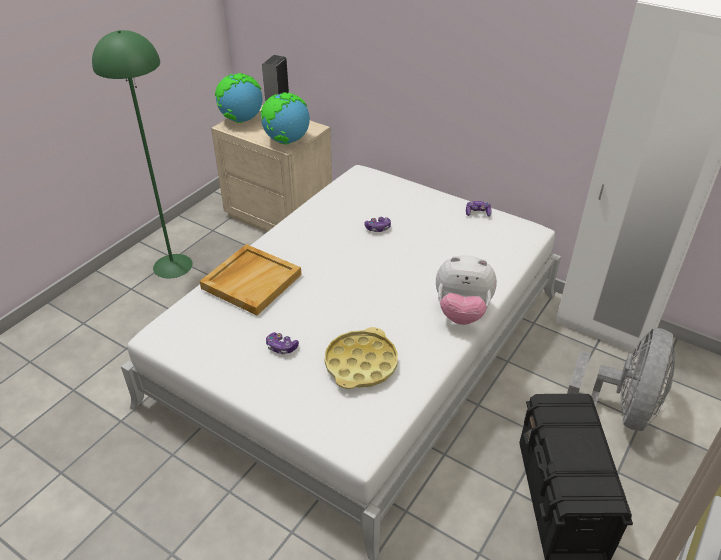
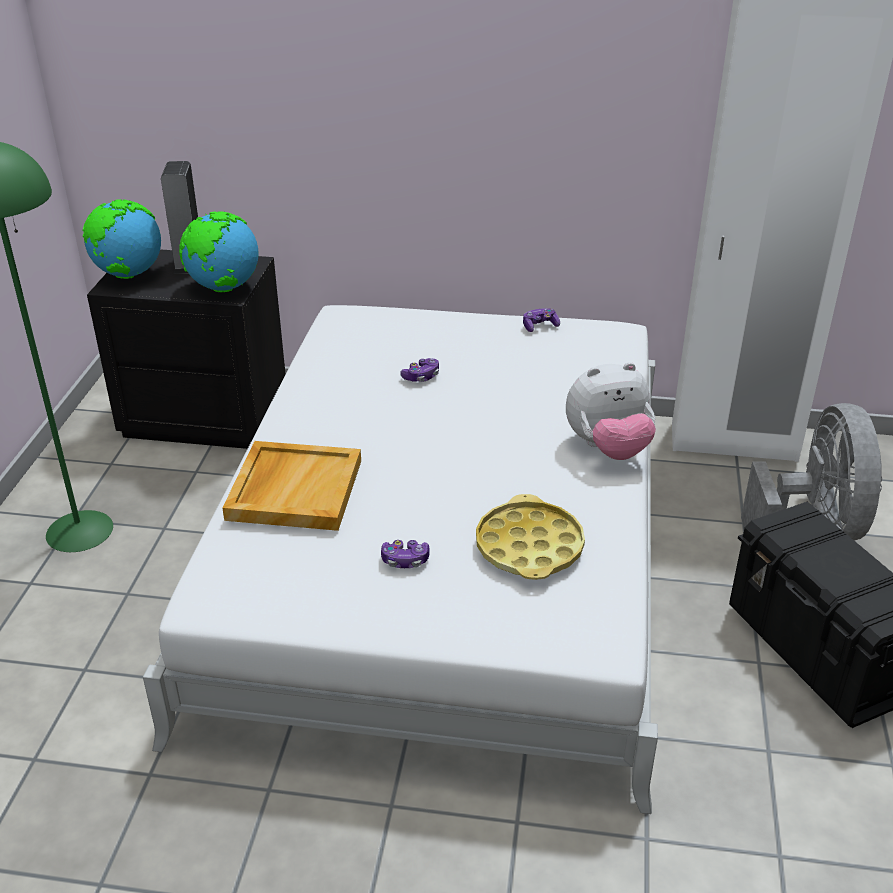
camera: 25 degrees left, 5 degrees down
(280, 215) = (206, 416): beige nightstand -> black nightstand

